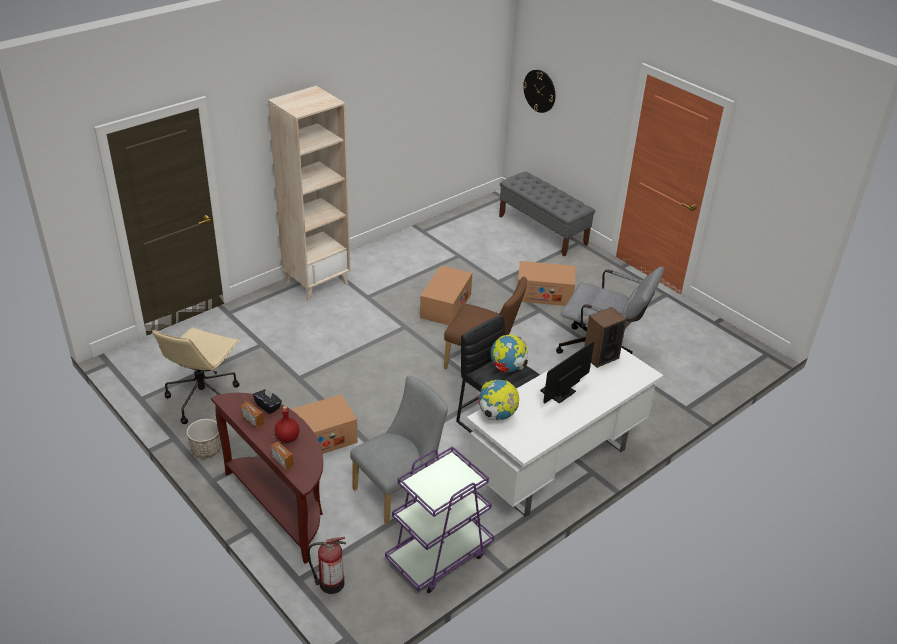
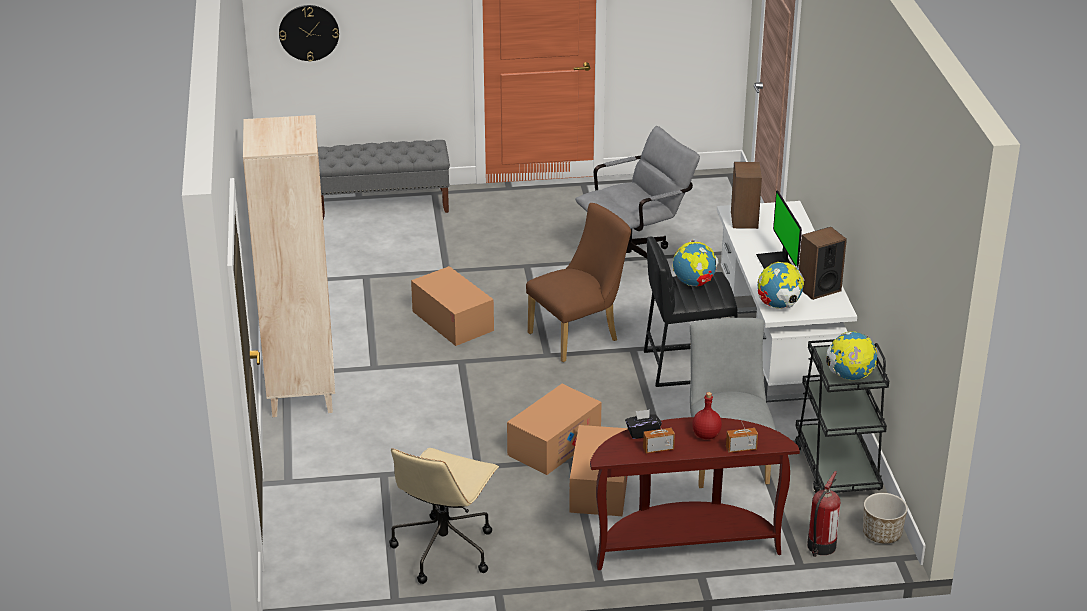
camera: 55 degrees left, 5 degrees down
(204, 398) = (444, 549): beige office chair -> beige office chair turned 60 degrees clockwise
(206, 449) = (541, 572): planter -> planter (881, 534)
(429, 488) = (850, 376): none -> globe
(439, 556) = (837, 467): purple cart -> black cart
(542, 428) = (818, 289): none -> speaker
(544, 294) = (502, 251): cardboard box -> cardboard box (554, 445)

